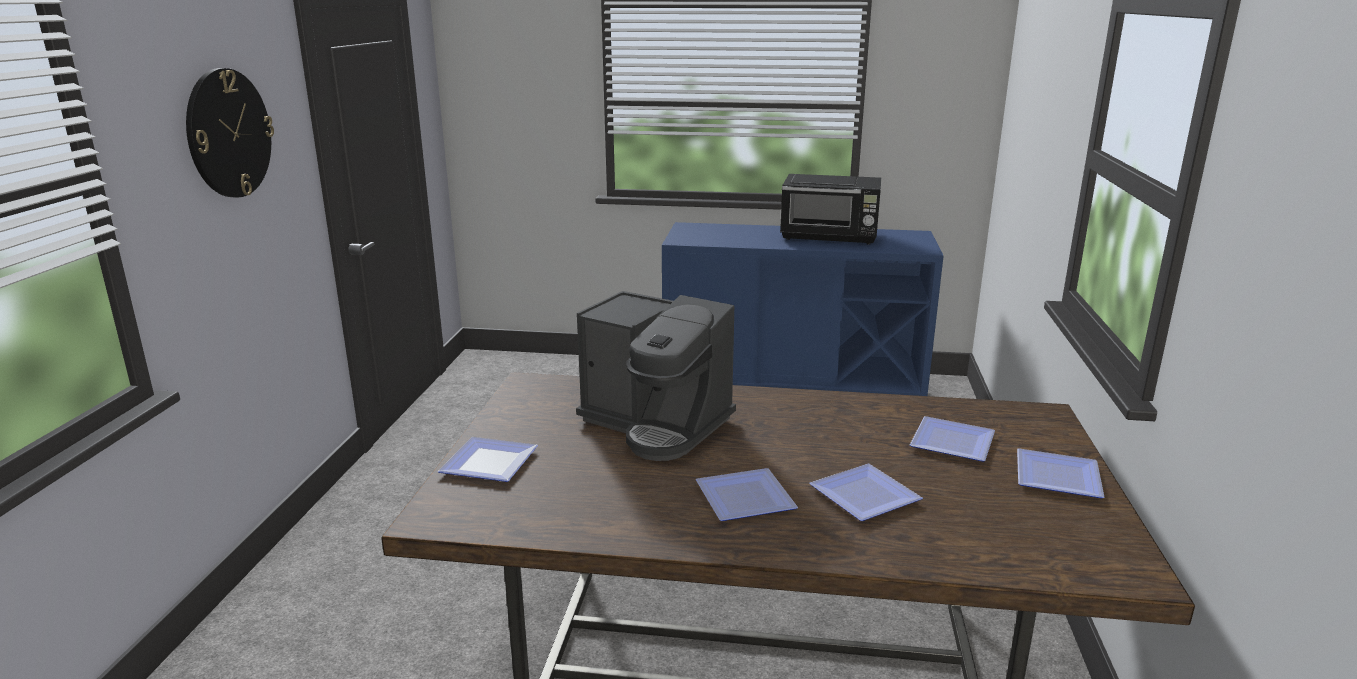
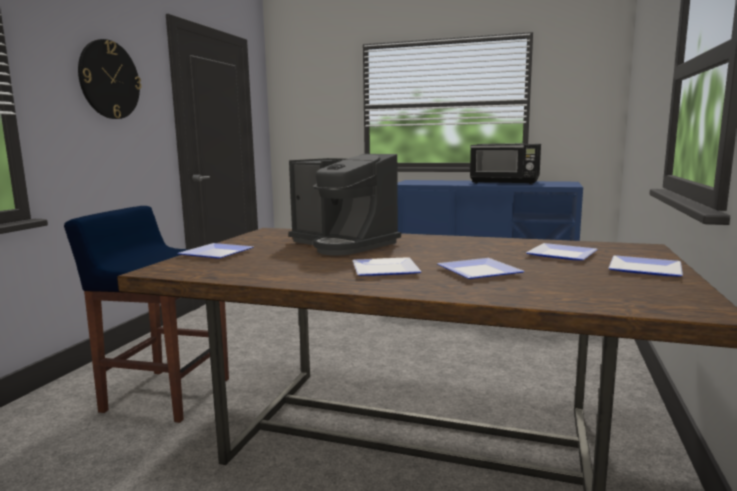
camera: 10 degrees right, 10 degrees down
(394, 628) = (165, 395): none -> blue stool

